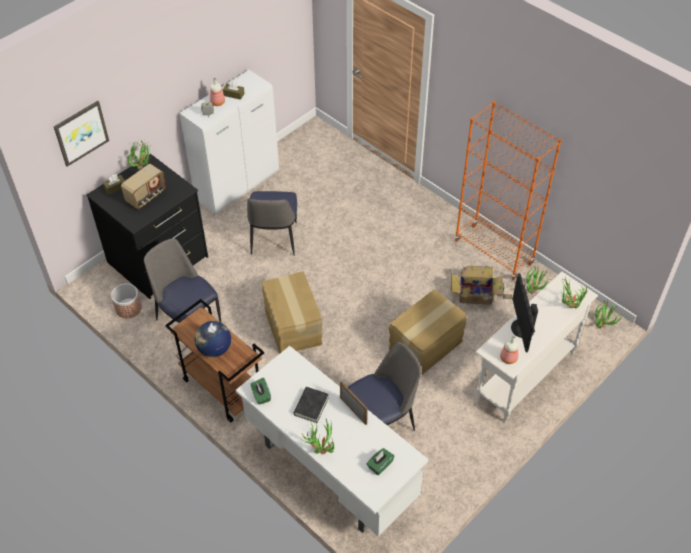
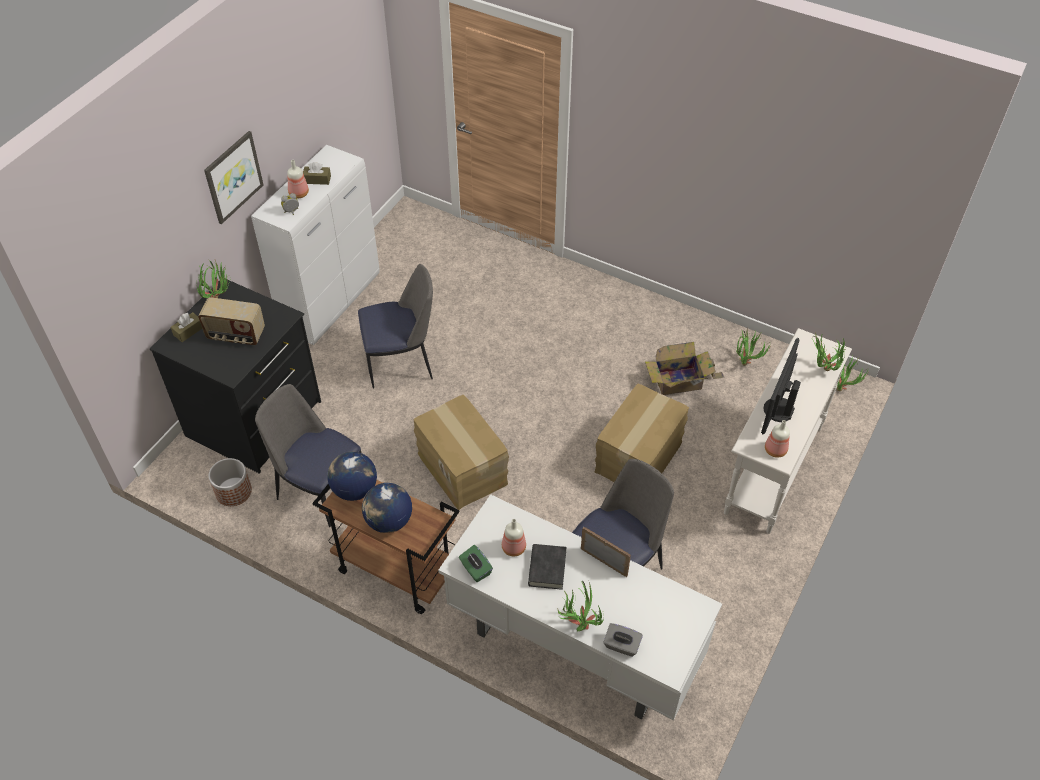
camera: 15 degrees left, 0 degrees up
(81, 133) = (133, 262): picture -> picture (233, 177)
(146, 197) = (236, 335): radio -> radio turned 75 degrees clockwise
(198, 322) = (354, 489): none -> globe
(274, 240) = (401, 362): chair -> chair turned 90 degrees counterclockwise
(292, 387) = (513, 548): none -> bottle
(345, 471) = (621, 645): none -> grey tissue box
(380, 465) = (663, 626): green tissue box -> none
(494, 252) = (682, 324): orange bookcase -> none
(521, 328) = (777, 409): monitor -> monitor turned 45 degrees clockwise

